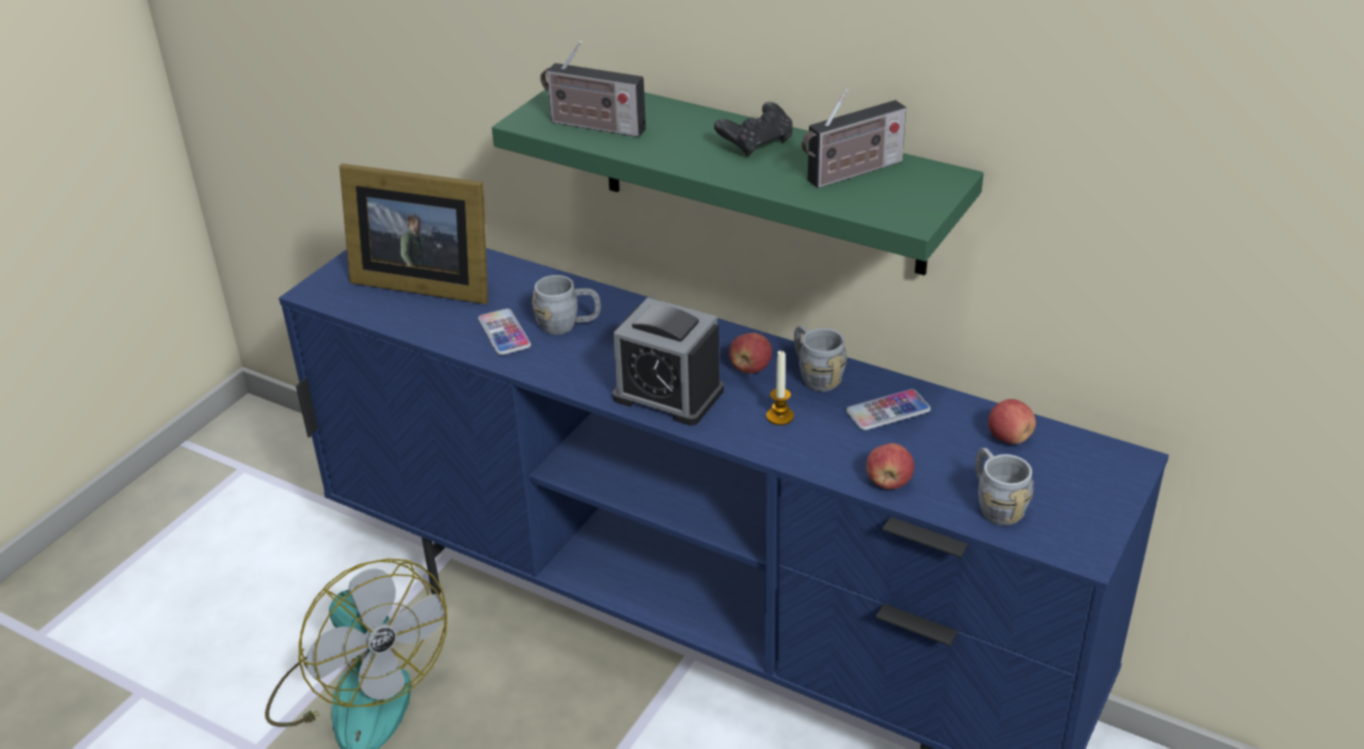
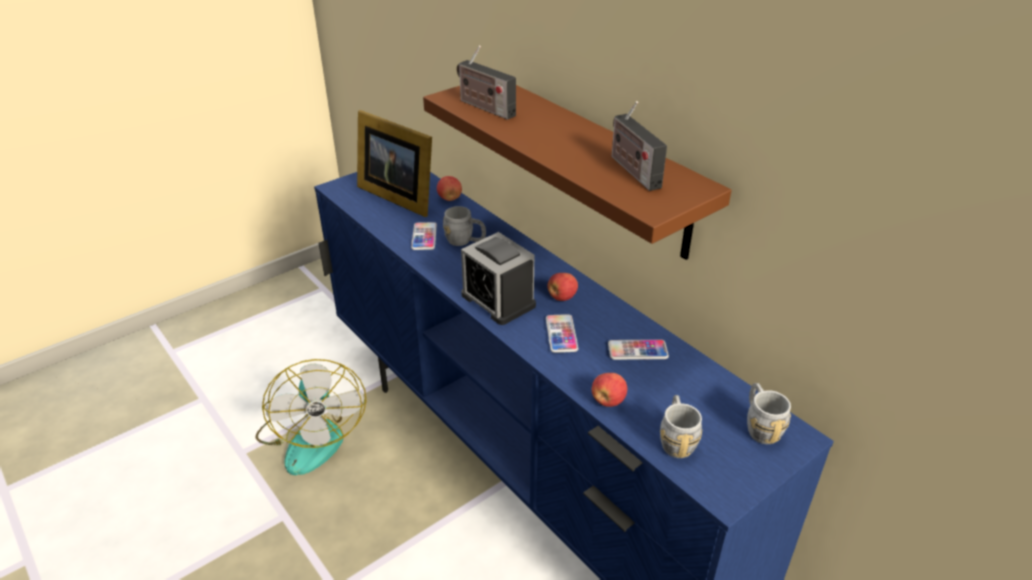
camera: 20 degrees right, 0 degrees up
(756, 143) = (581, 138): black game controller -> none
(761, 175) = (595, 165): green shelf -> brown shelf
(780, 416) = (561, 334): candle -> phone
(815, 375) = (602, 313): grey mug -> grey mug (760, 426)
(851, 173) = (632, 170): radio -> radio turned 75 degrees clockwise
(1009, 438) = (714, 393): apple -> apple (449, 198)

